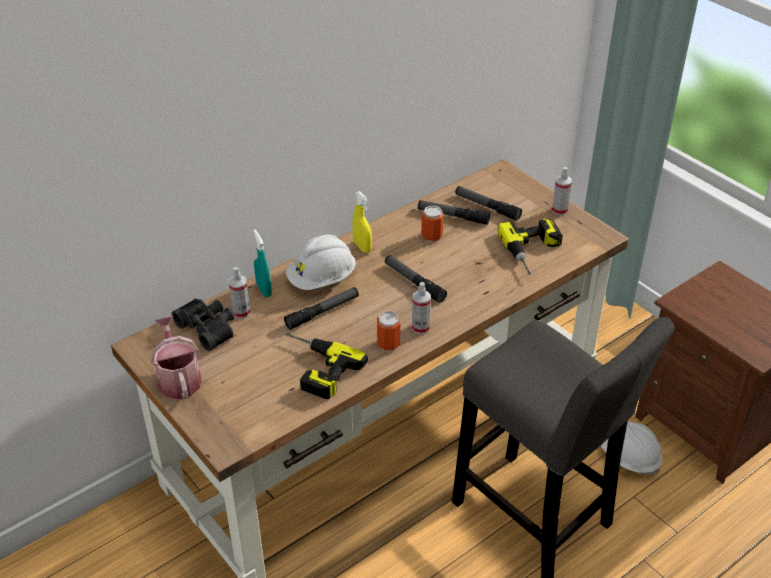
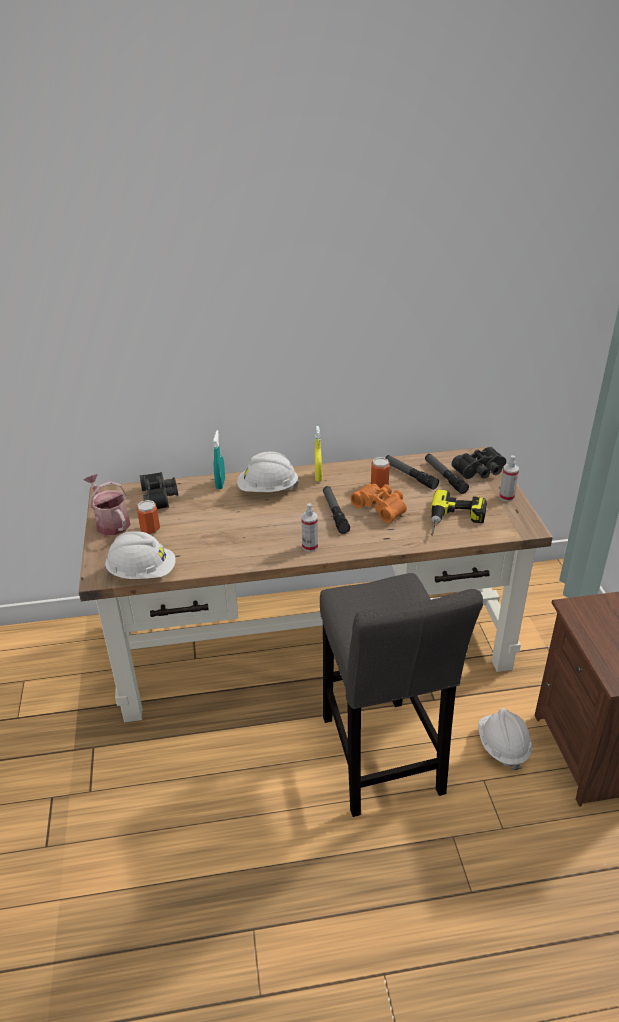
camera: 30 degrees right, 5 degrees down
(178, 378) = (110, 522): watering can -> watering can turned 45 degrees counterclockwise
(241, 312) = (191, 493): spray bottle -> none
(271, 423) = (142, 573): none -> white hard hat
(314, 368) = (205, 547): power drill -> none
(322, 312) = (247, 512): flashlight -> none
(388, 344) = (275, 549): can -> can (150, 529)
(454, 260) = (381, 507): none -> orange binoculars
(515, 190) = (481, 471): none -> black binoculars

